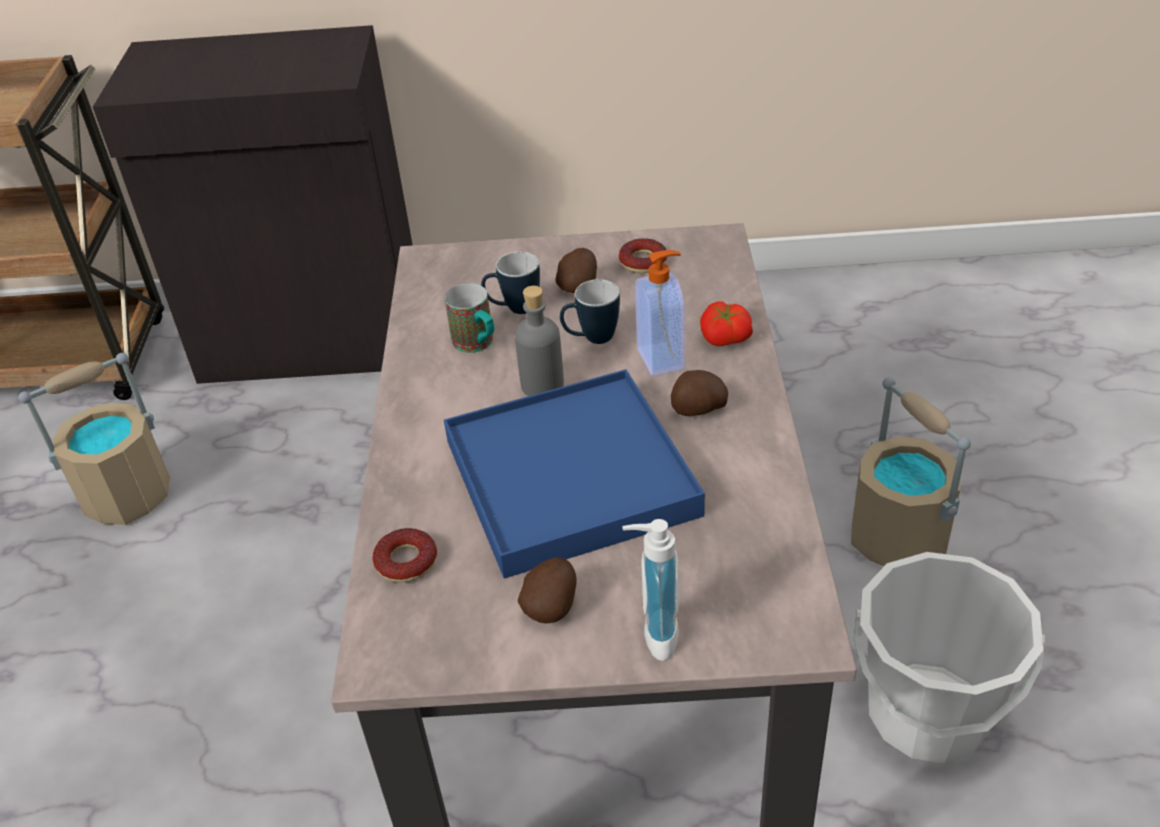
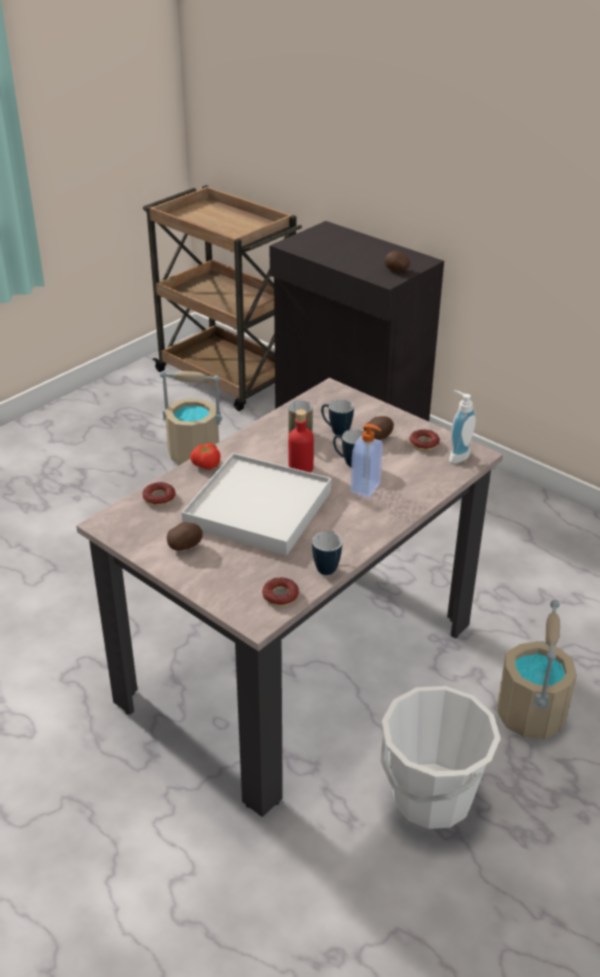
camera: 40 degrees right, 5 degrees down
(542, 385) = (300, 468): grey bottle -> red bottle
(570, 477) = (258, 508): blue tray -> white tray
(653, 635) = (204, 580): soap dispenser -> soap dispenser (456, 455)
(698, 409) = (348, 517): potato -> potato (396, 270)
(724, 339) = (406, 497): tomato -> tomato (205, 465)
(773, 492) = (327, 566): none -> mug
(781, 577) = (280, 596): none -> donut

